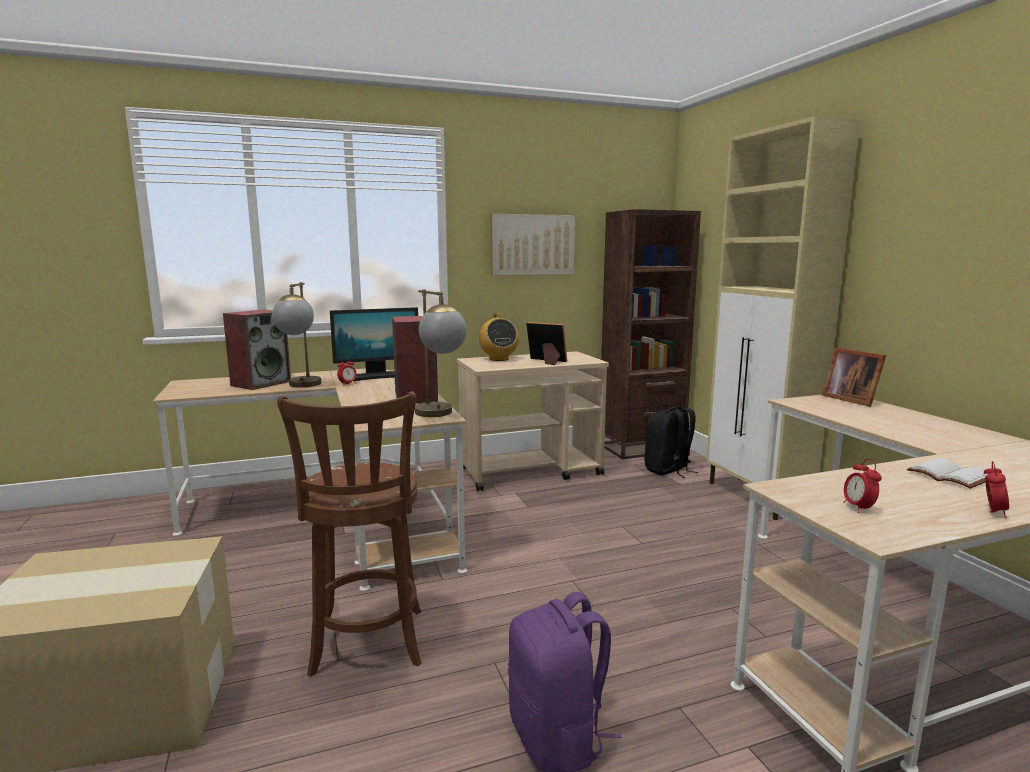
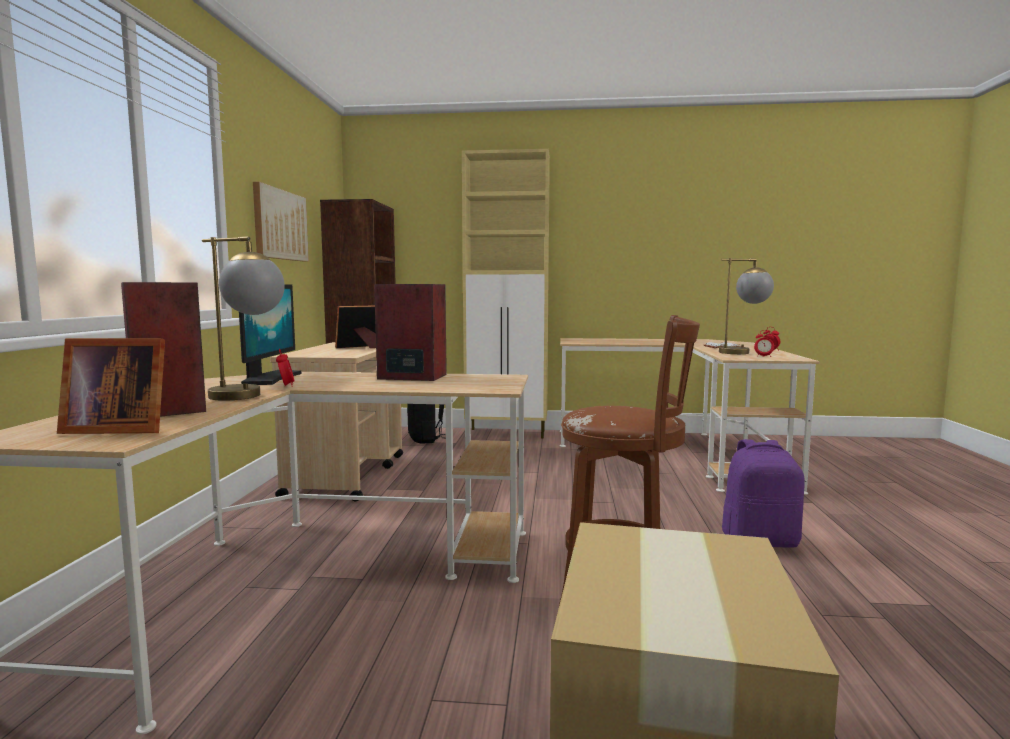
camera: 65 degrees left, 5 degrees down
(440, 415) = (500, 376): table lamp -> table lamp (743, 352)
(498, 359) = (312, 351): radio -> none
(850, 399) = (579, 339): picture frame -> picture frame (116, 429)

